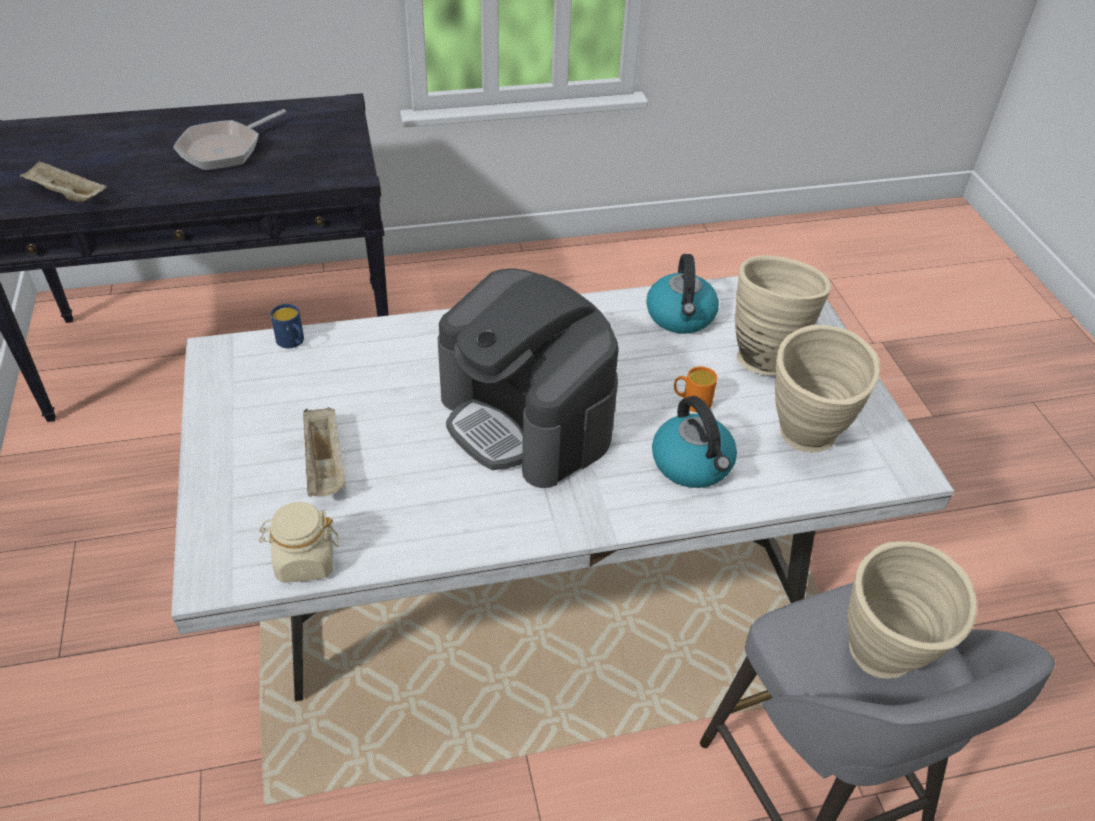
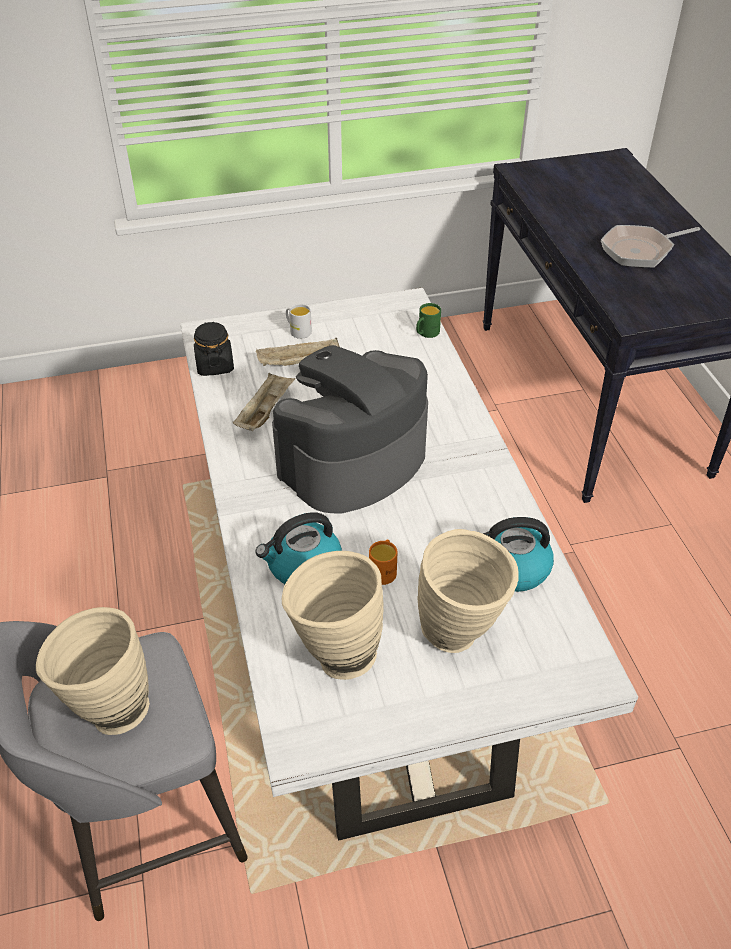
camera: 90 degrees right, 0 degrees up
(66, 195) = (545, 197): beige tray -> beige tray (265, 412)
(225, 149) = (640, 250): frying pan -> frying pan turned 60 degrees counterclockwise
(246, 465) = (298, 331): none -> white mug
(293, 342) = (426, 333): blue mug -> green mug
(304, 561) = (215, 365): beige jar -> black jar

